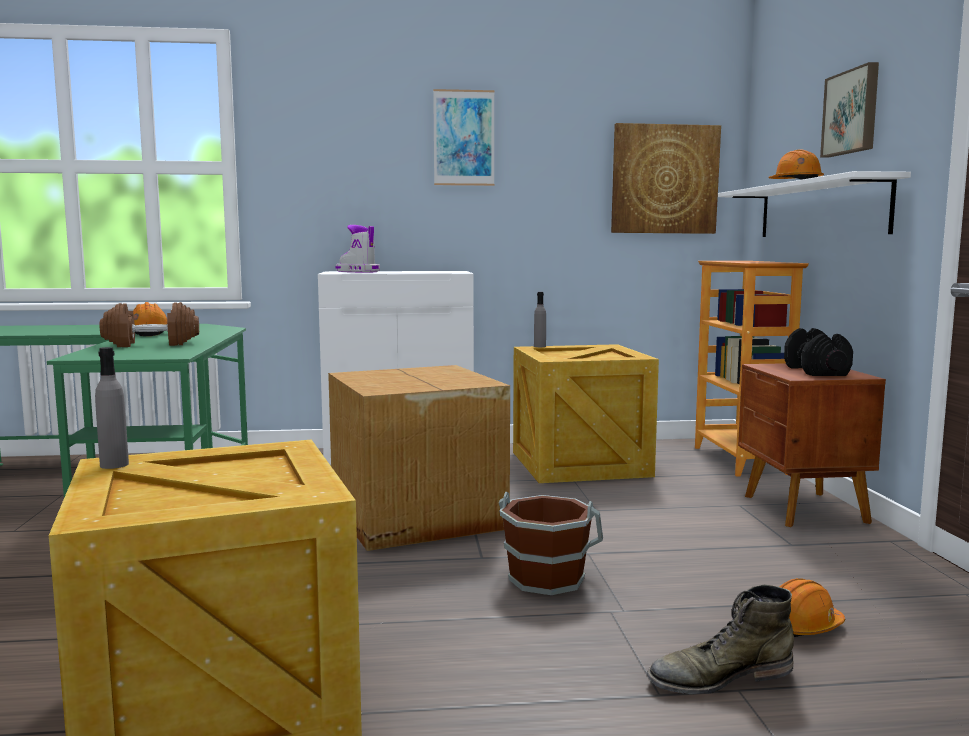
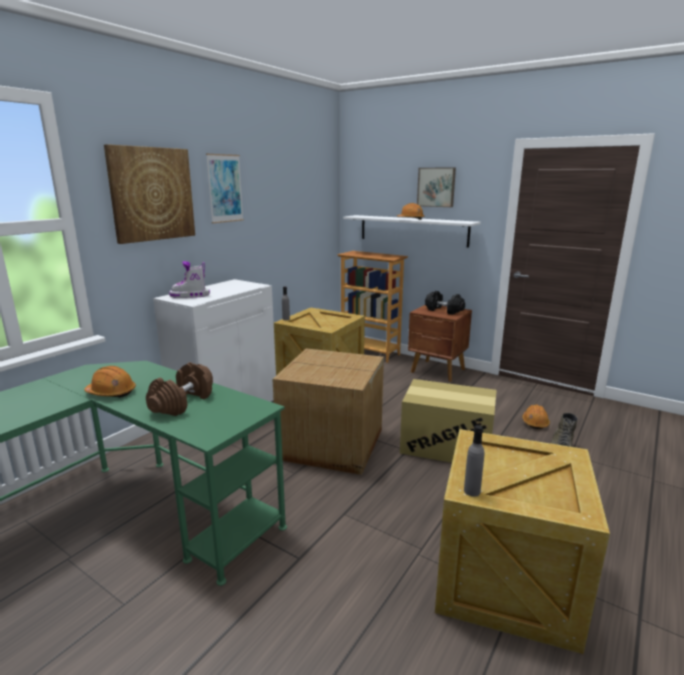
camera: 50 degrees left, 10 degrees up
(546, 578) = (446, 446): brown bucket -> cardboard box
(664, 179) = (313, 208): picture -> picture (152, 194)

